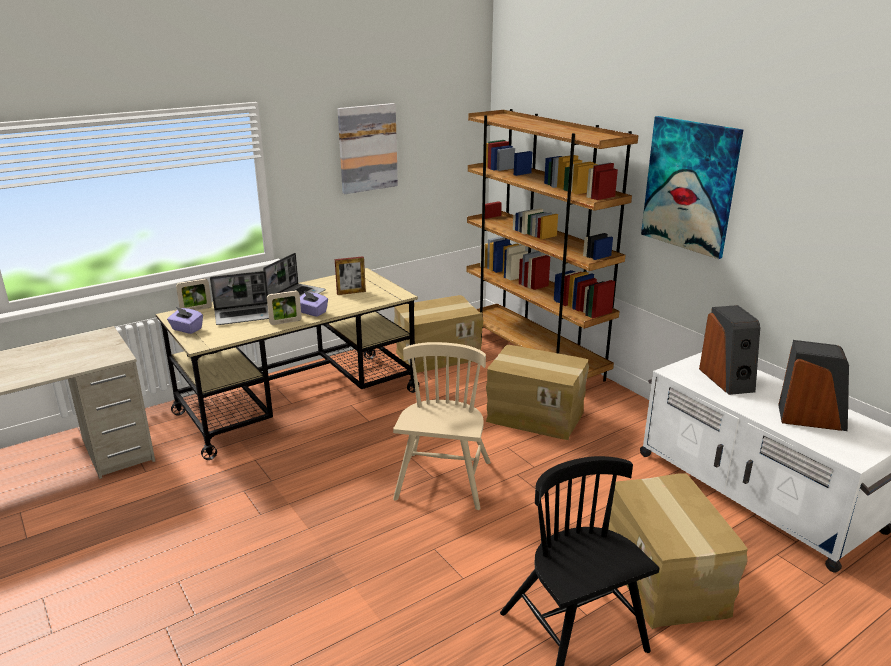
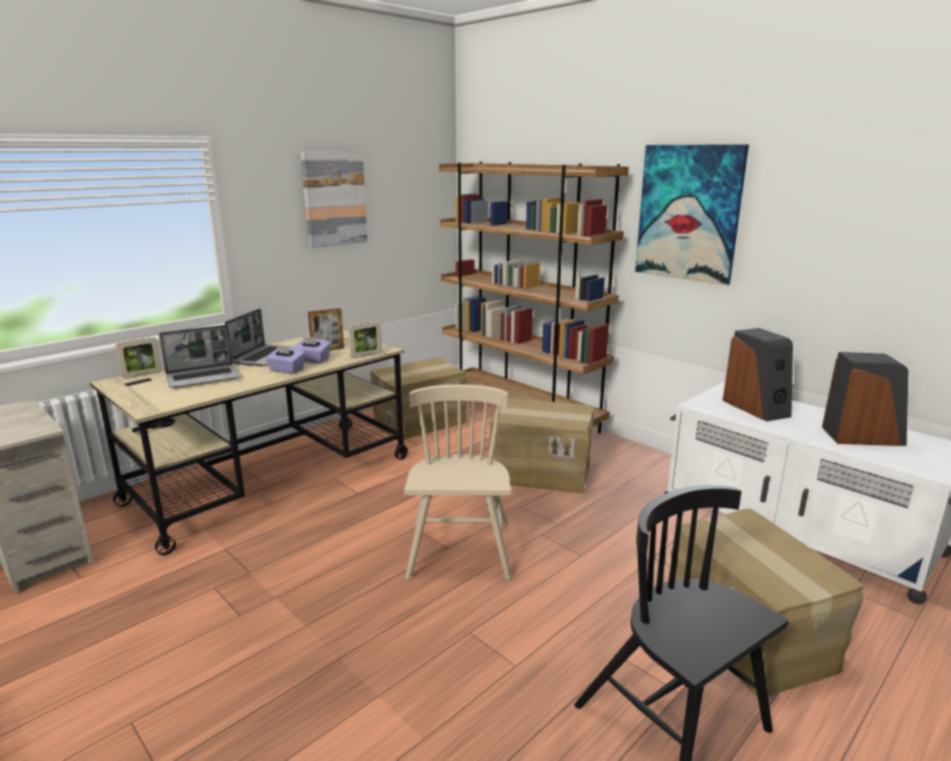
camera: 10 degrees left, 5 degrees down
(186, 329) = (131, 395): purple tissue box -> purple tissue box (312, 360)
(285, 322) = (256, 380): picture frame -> picture frame (366, 355)

